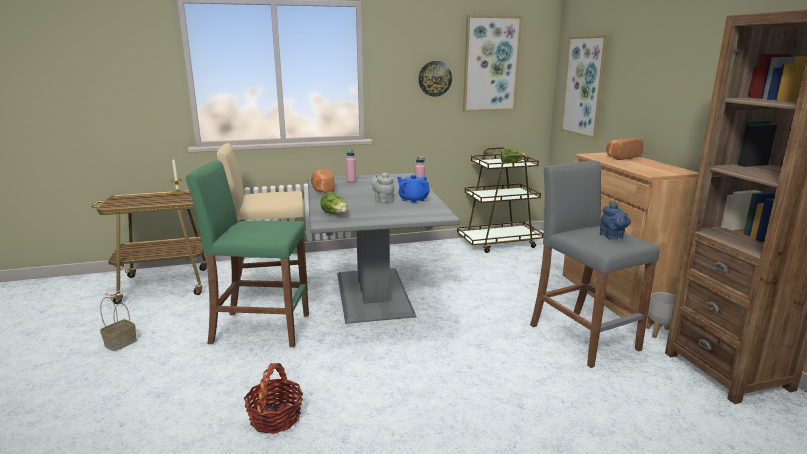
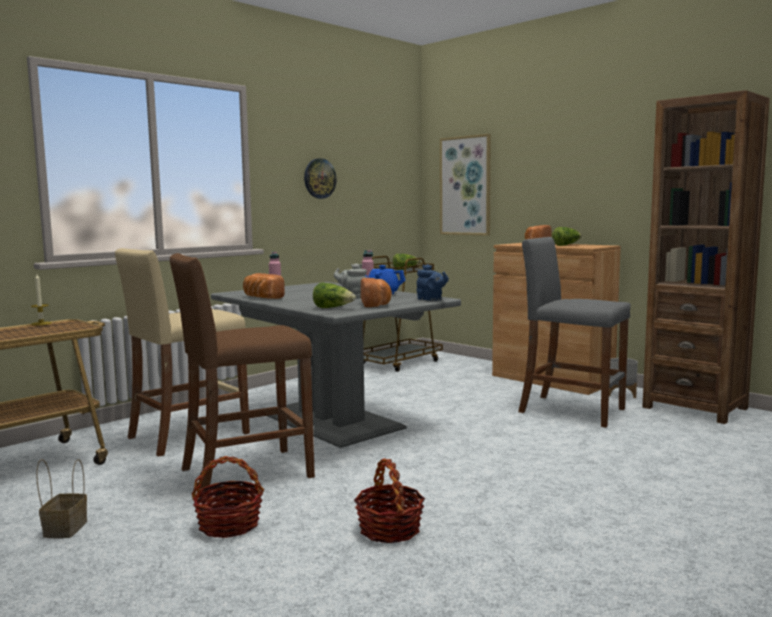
camera: 30 degrees left, 10 degrees down
(195, 373) = (229, 525): none -> basket
(260, 329) = (246, 473): green stool -> brown stool
(375, 215) = (376, 304): none -> bread
(491, 64) = (368, 165): picture -> none
(612, 237) = (593, 300): blue teapot -> blue teapot (431, 300)
(642, 165) = (566, 245): none -> lettuce

